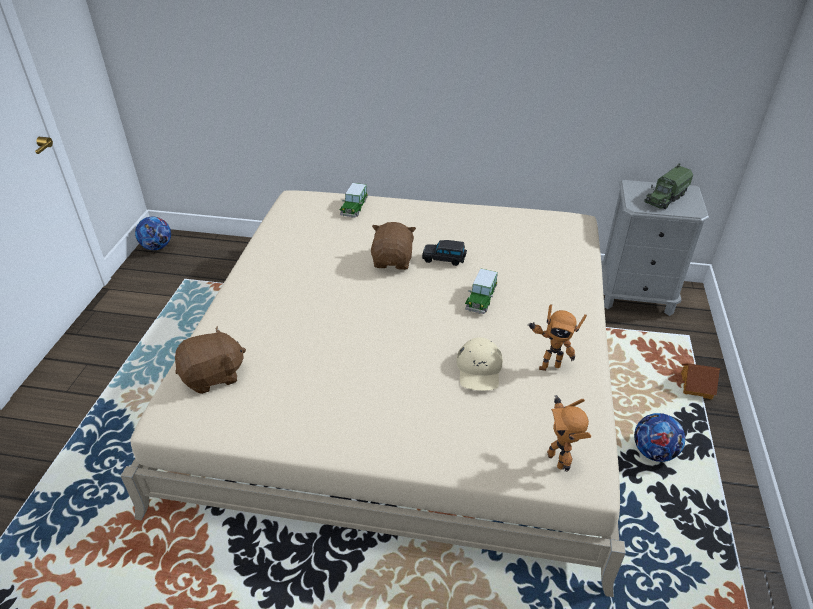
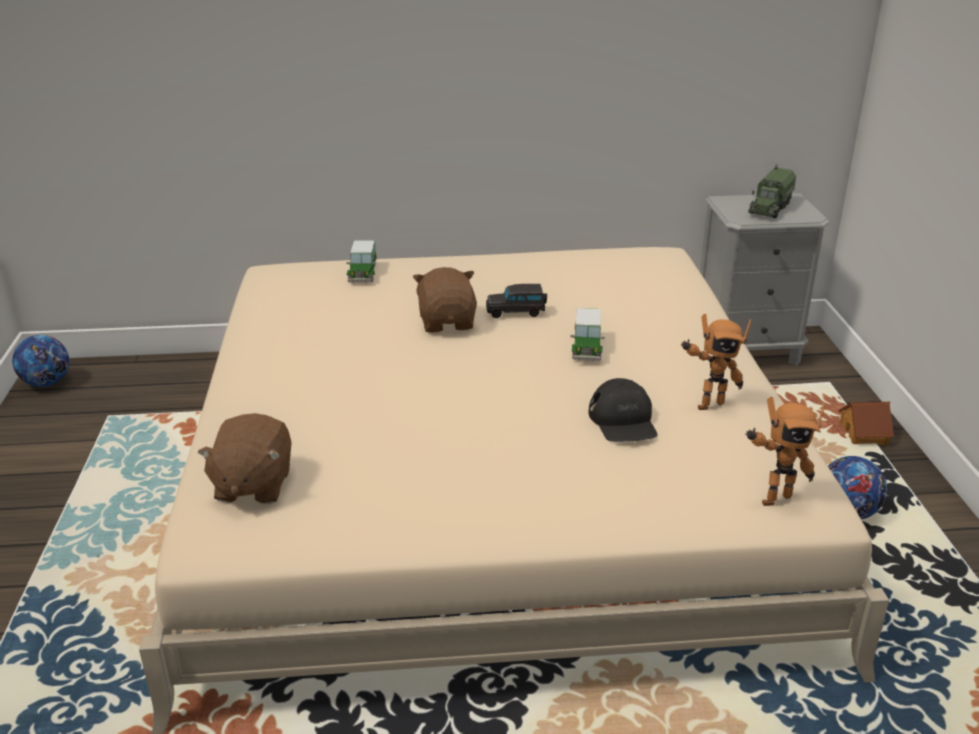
camera: 15 degrees left, 10 degrees down
(213, 376) = (252, 485): brown plush toy -> brown plush toy turned 135 degrees clockwise
(479, 369) = (623, 421): beige cap -> black cap
(558, 459) = (773, 497): toy robot -> toy robot turned 75 degrees counterclockwise

